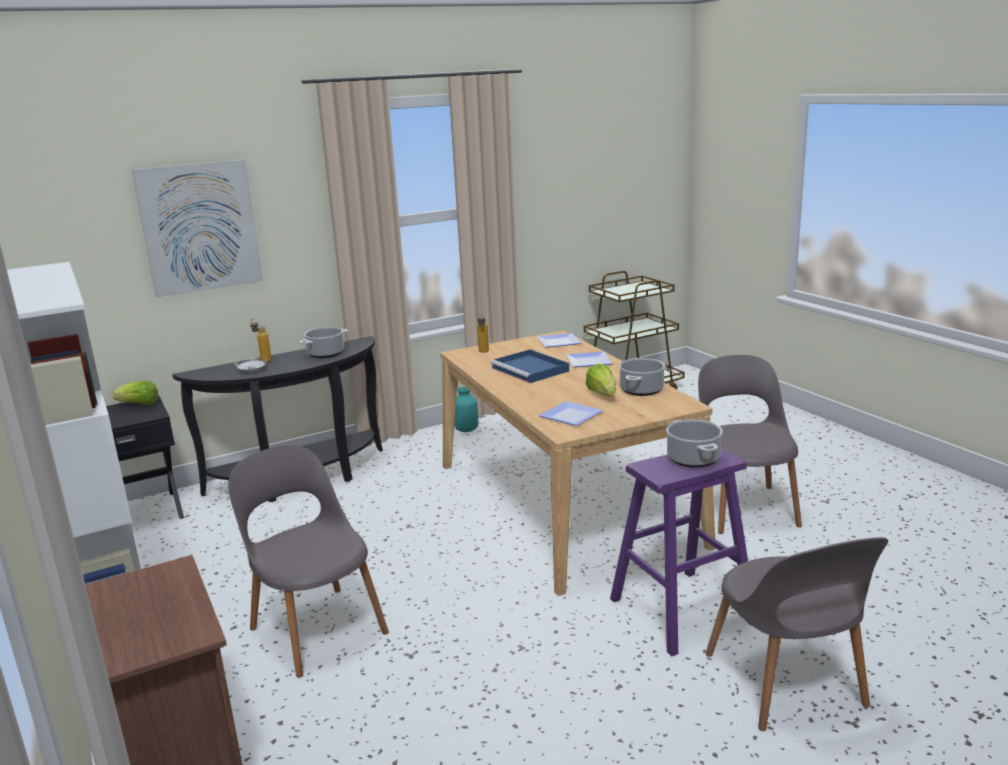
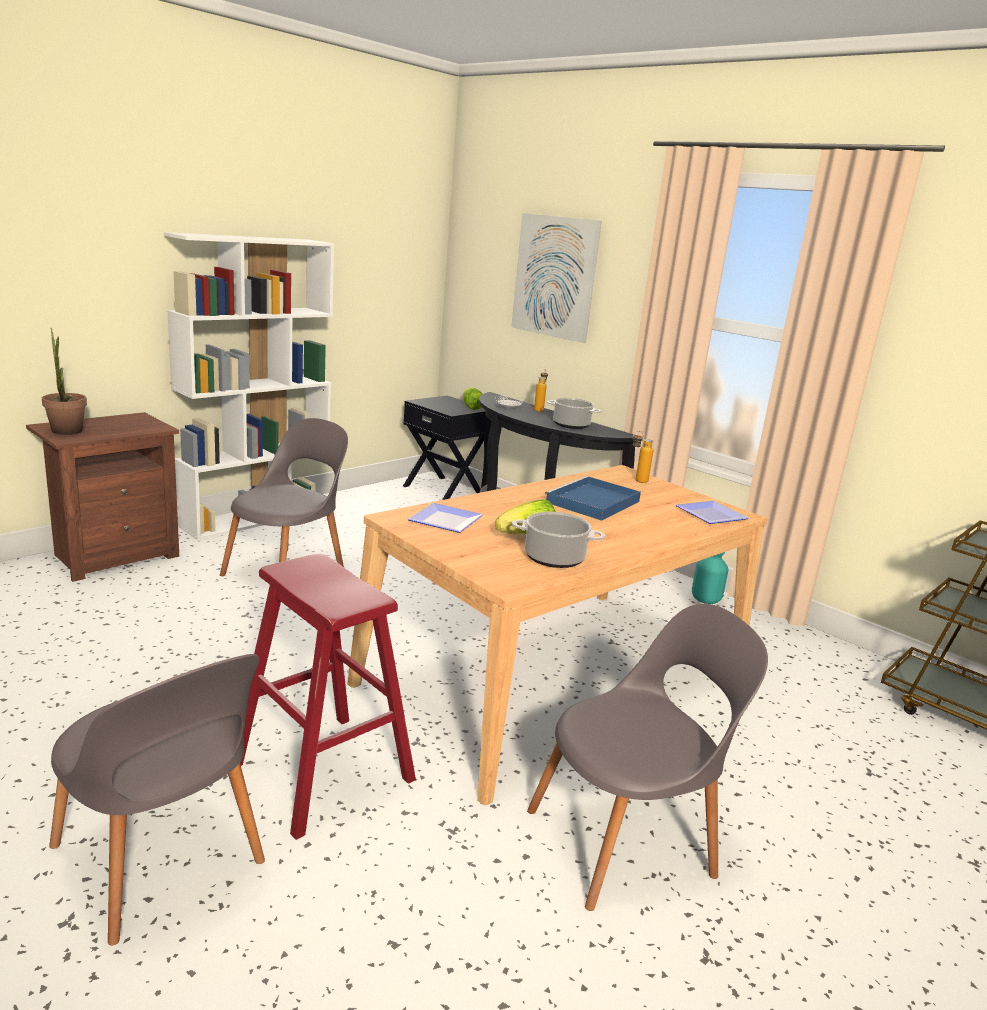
camera: 70 degrees right, 0 degrees up
(162, 638) = (67, 433): none -> potted plant
(590, 362) = (645, 531): plate -> none
(681, 611) = (322, 772): purple stool -> red stool
(692, 459) = (336, 587): cooking pot -> none
(786, 684) = (160, 860): grey chair -> grey chair turned 105 degrees counterclockwise

